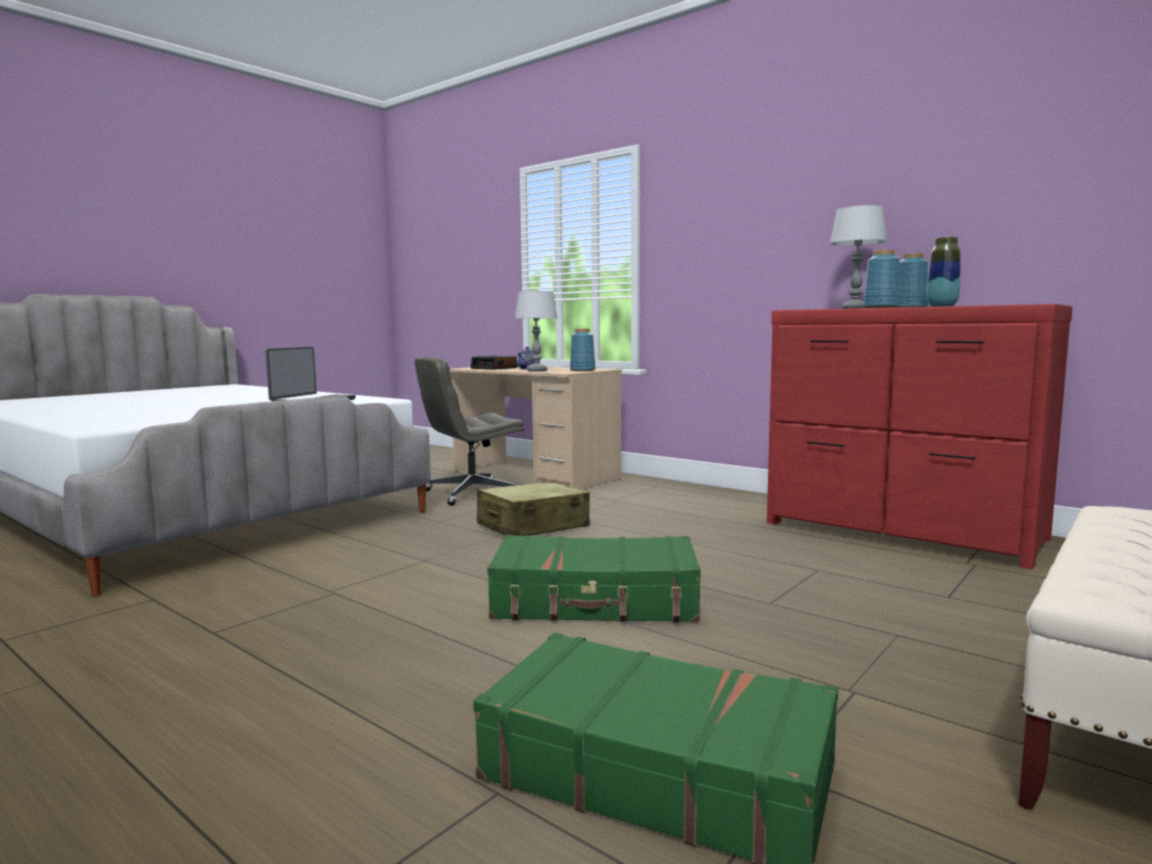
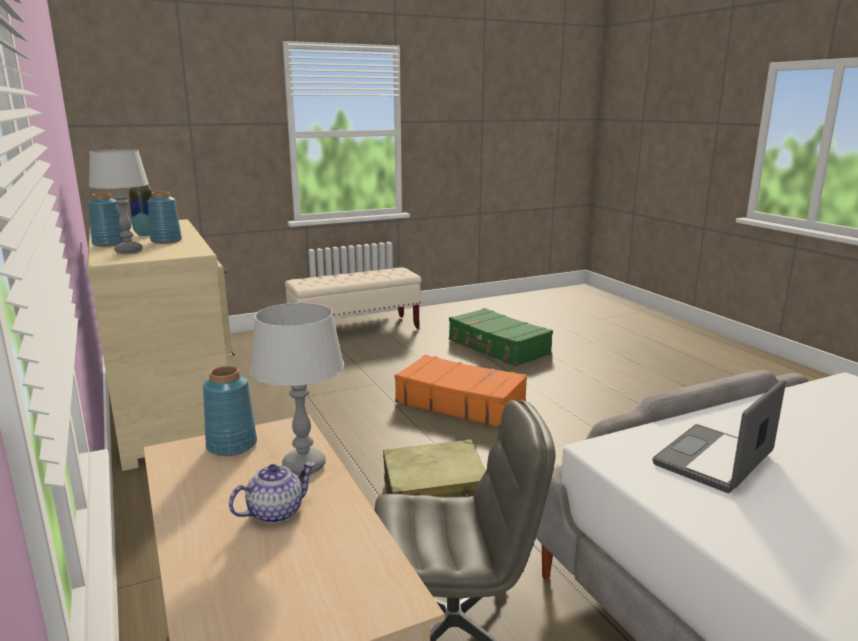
camera: 155 degrees left, 10 degrees up
(495, 368) = (322, 562): alarm clock -> none
(595, 602) = (460, 402): green suitcase -> orange suitcase
(902, 531) = (174, 413): red dresser -> beige dresser

